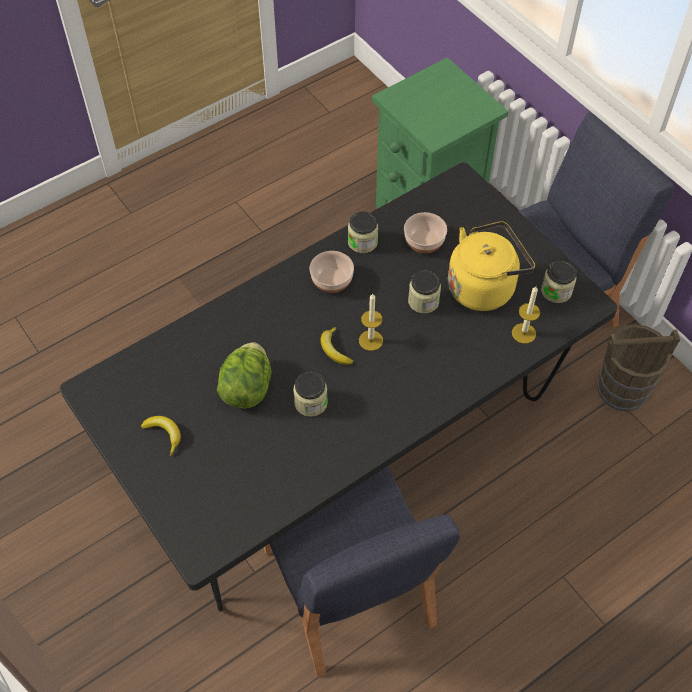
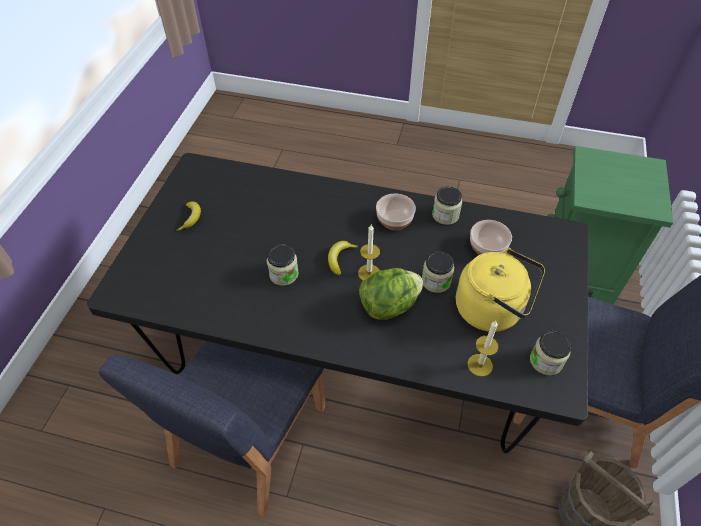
camera: 50 degrees right, 5 degrees down
(247, 388) = (263, 234): lettuce -> lettuce (389, 306)

